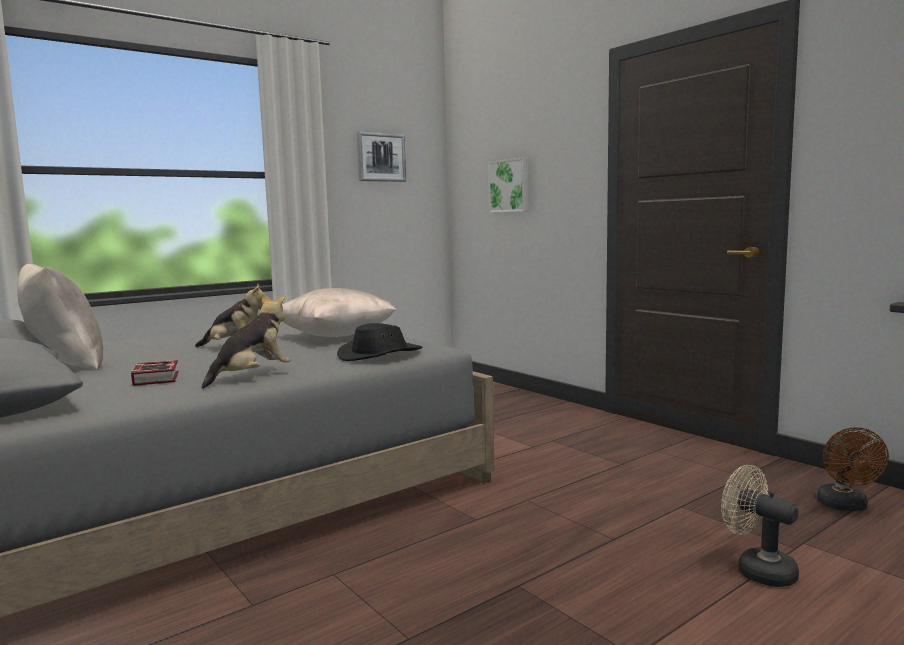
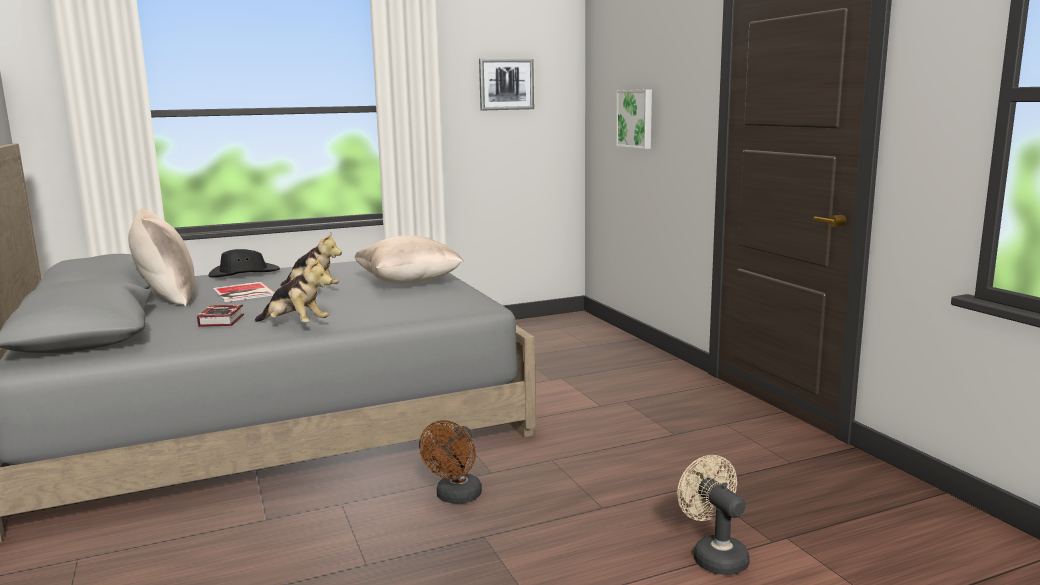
camera: 15 degrees right, 5 degrees up
(155, 354) = (242, 293): none -> book
(252, 377) = (295, 325): plush toy -> plush toy turned 60 degrees clockwise
(380, 355) = (423, 309): black hat -> black hat (244, 273)
(845, 506) = (871, 508): brown fan -> brown fan (456, 497)

